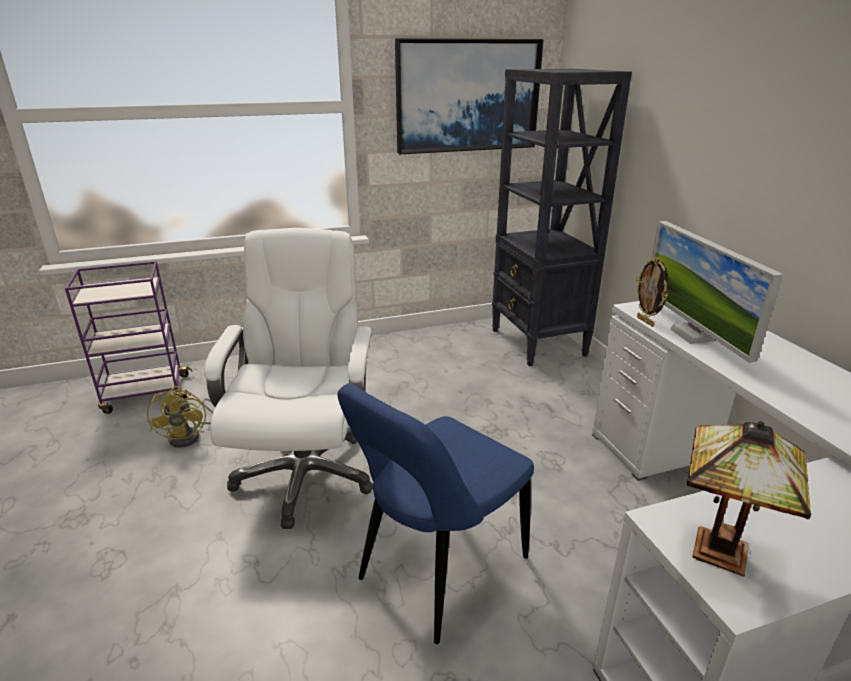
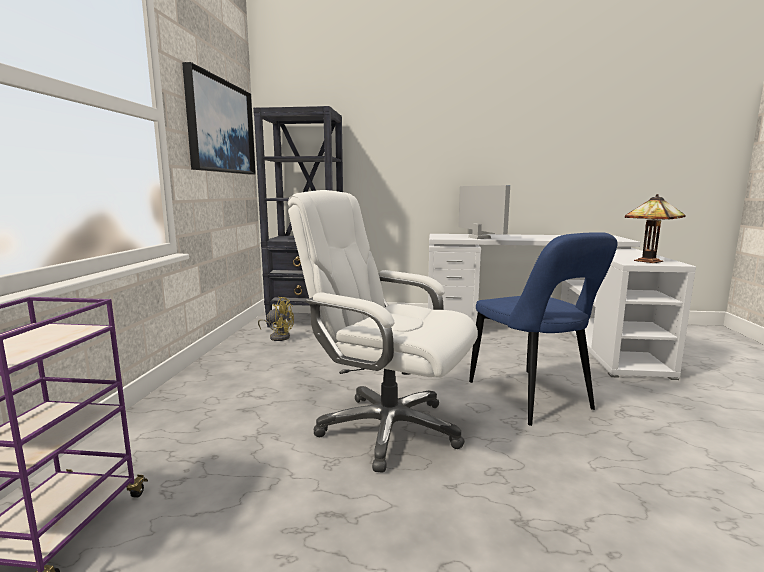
camera: 65 degrees left, 15 degrees down
(191, 436) = (241, 494): yellow fan -> yellow fan (278, 336)
(646, 321) = (457, 239): picture frame -> none
(693, 335) = (479, 237): monitor -> monitor turned 120 degrees counterclockwise

